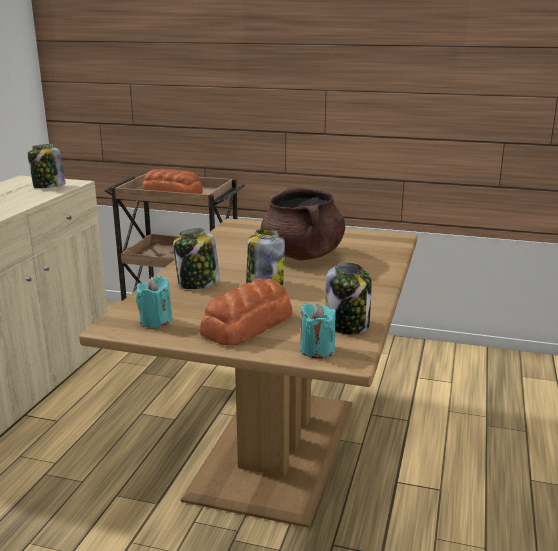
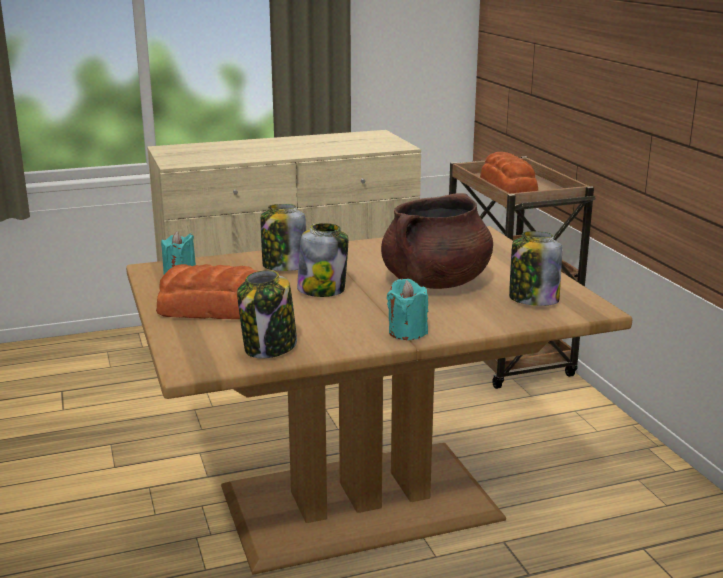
camera: 55 degrees right, 0 degrees up
(48, 186) = (371, 144): jar -> jar (532, 300)
(317, 350) = (192, 349): turquoise candle -> turquoise candle (407, 332)

